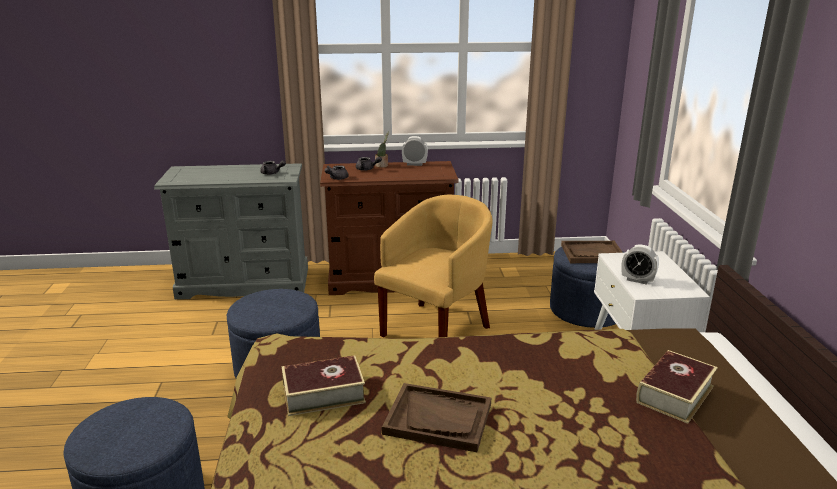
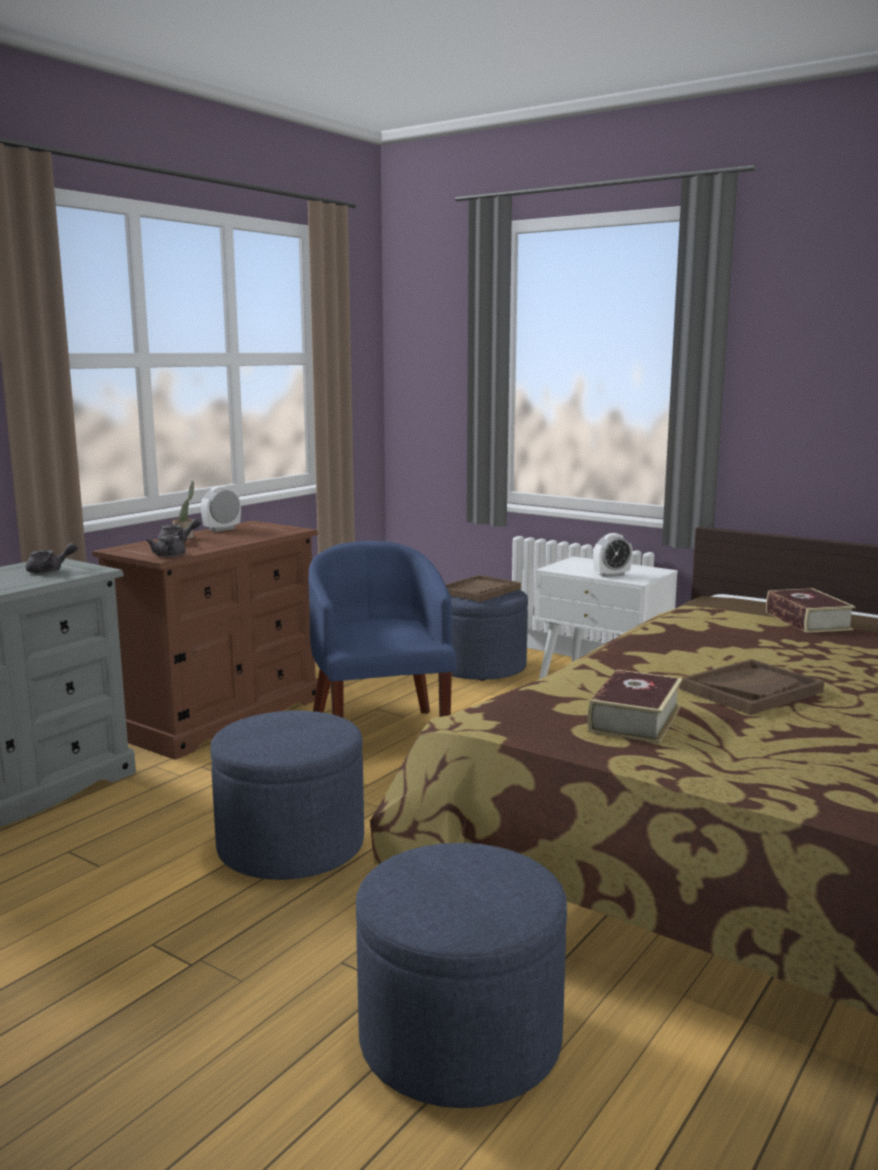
camera: 50 degrees left, 10 degrees down
(436, 328) = (380, 734): yellow armchair -> blue armchair

